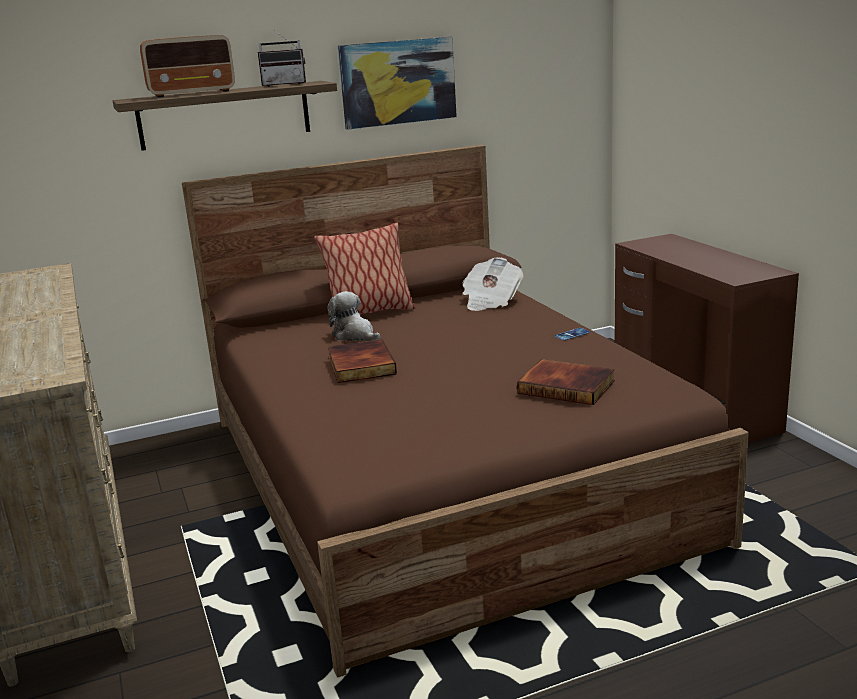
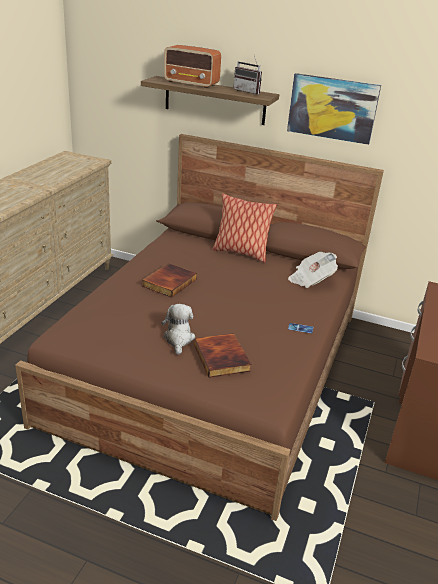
camera: 40 degrees right, 10 degrees up
(355, 336) = (207, 263): plush toy -> plush toy (178, 339)

